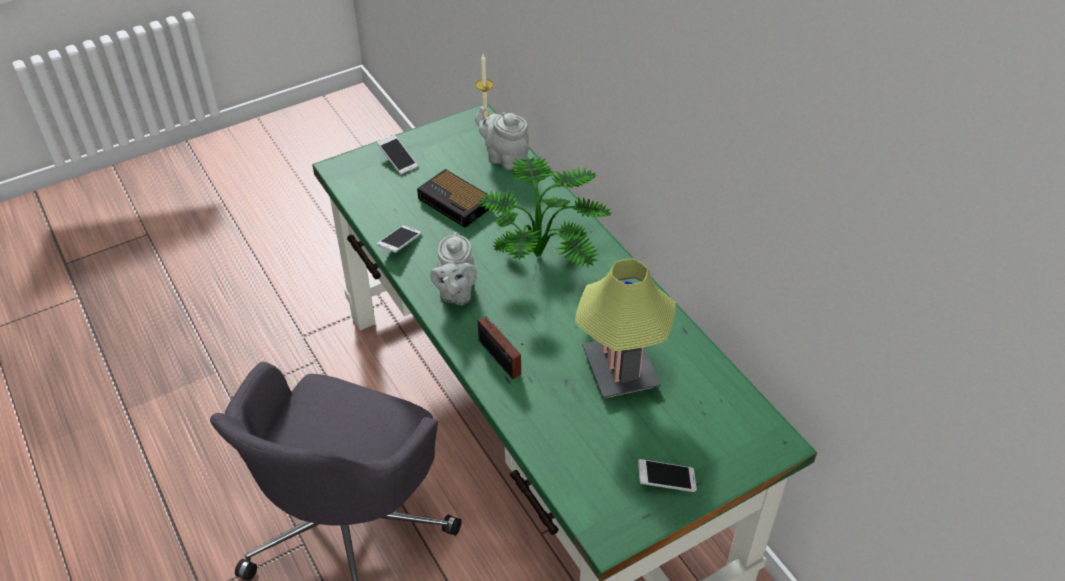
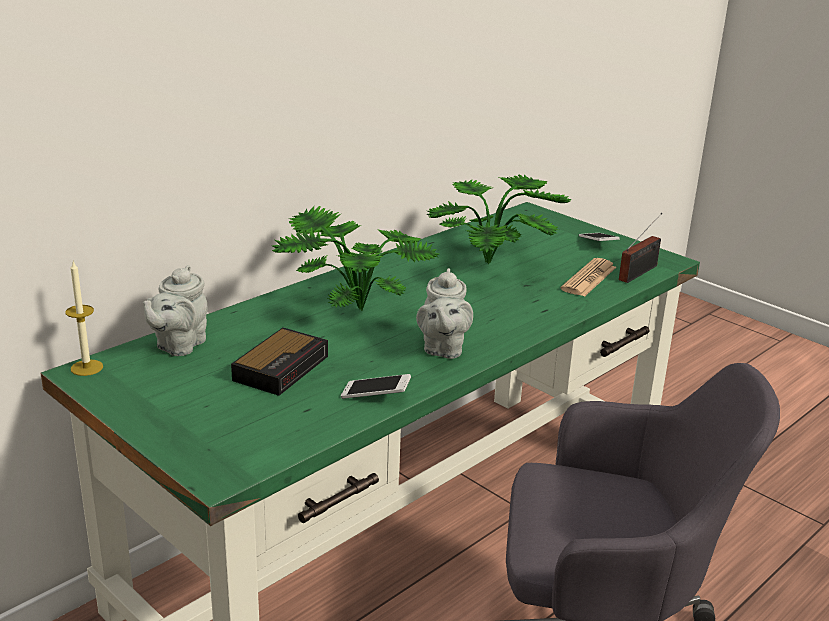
camera: 105 degrees left, 20 degrees down
(398, 160) = (191, 424): phone -> none
(455, 293) = (442, 349): grey teapot -> grey teapot turned 105 degrees clockwise
(501, 360) = (523, 315): radio -> radio (640, 272)
(571, 439) = (589, 278): none -> newspaper
(619, 370) = (496, 264): table lamp -> potted plant

